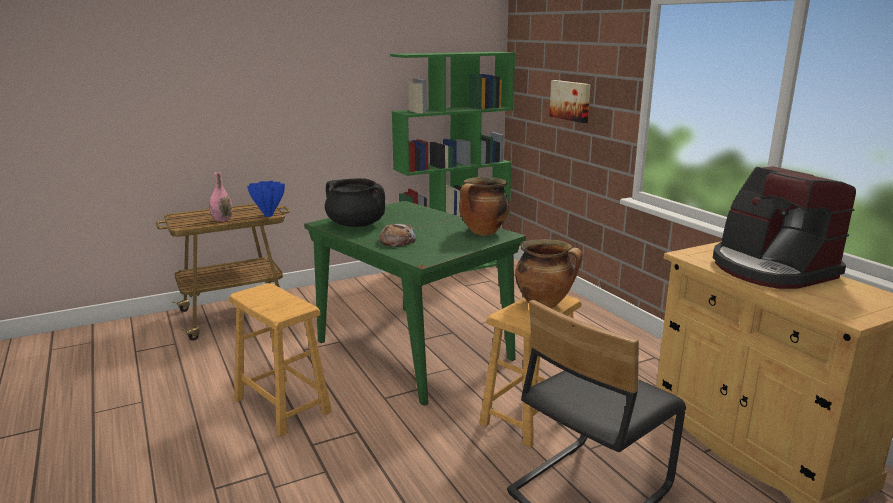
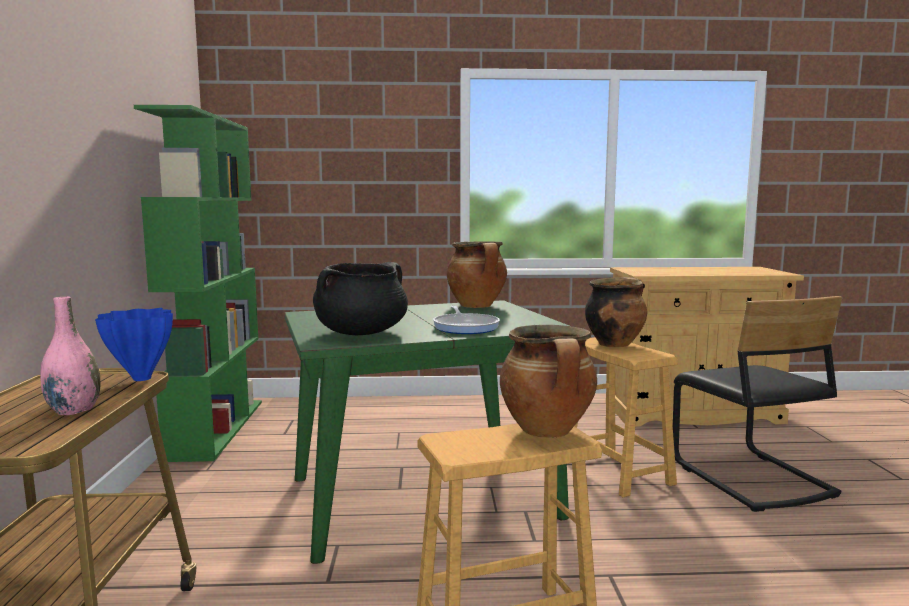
camera: 65 degrees left, 10 degrees down
(289, 307) = (548, 431): none -> cooking pot
(397, 241) = (465, 327): bread -> frying pan
(571, 100) = (348, 180): picture -> none
(770, 269) = (685, 270): coffee machine -> none

